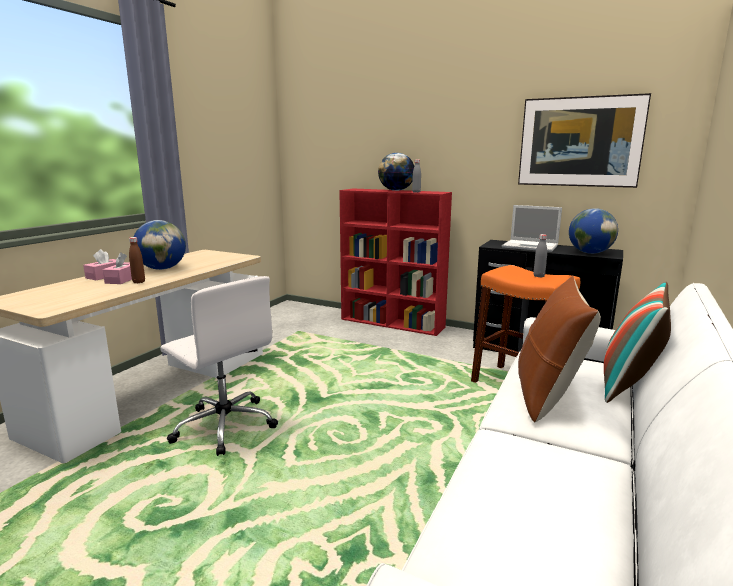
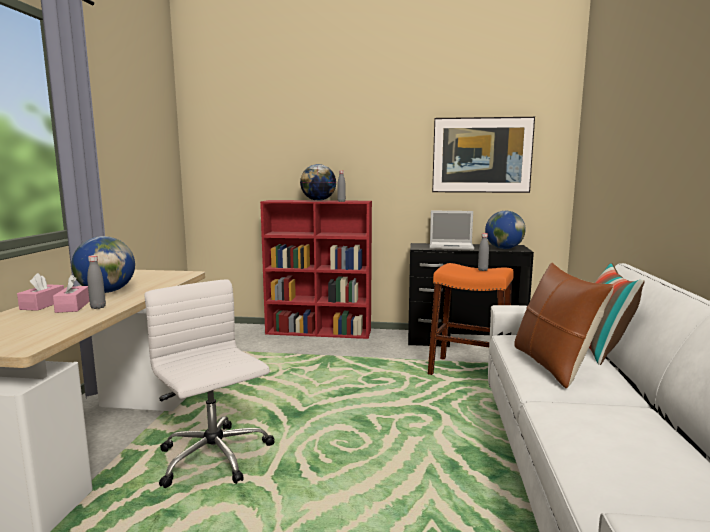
camera: 20 degrees left, 5 degrees down
(139, 282) = (98, 307): brown bottle -> grey bottle
(224, 425) = (215, 458): white office chair -> white office chair turned 150 degrees counterclockwise

